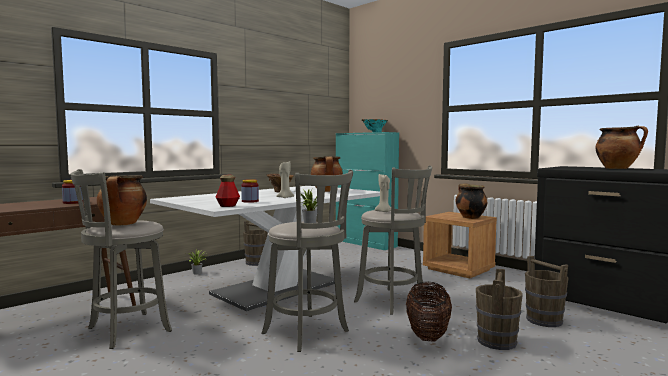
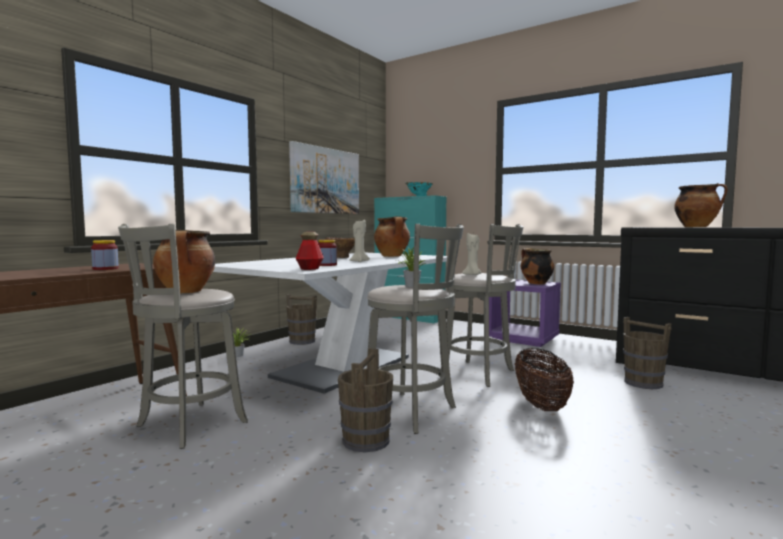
camera: 10 degrees left, 0 degrees up
(286, 120) = (325, 180): none -> picture
(459, 269) = (523, 338): brown nightstand -> purple nightstand
(497, 341) = (615, 407): brown bucket -> brown bucket (366, 440)

